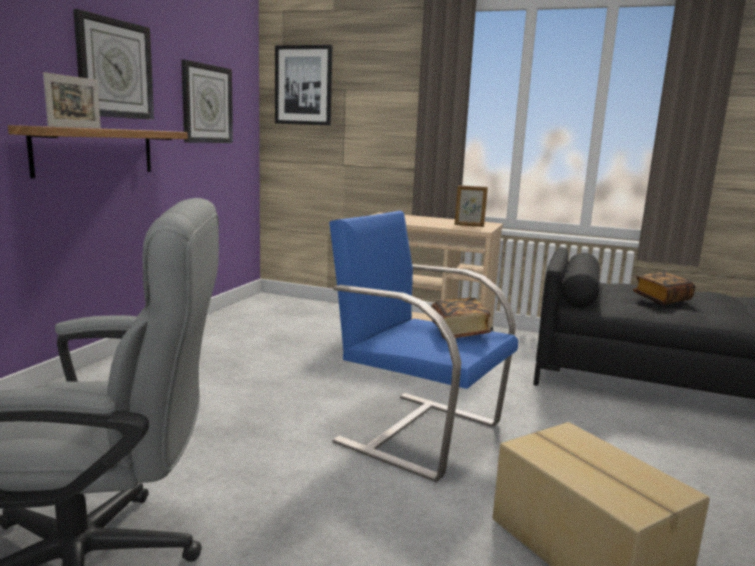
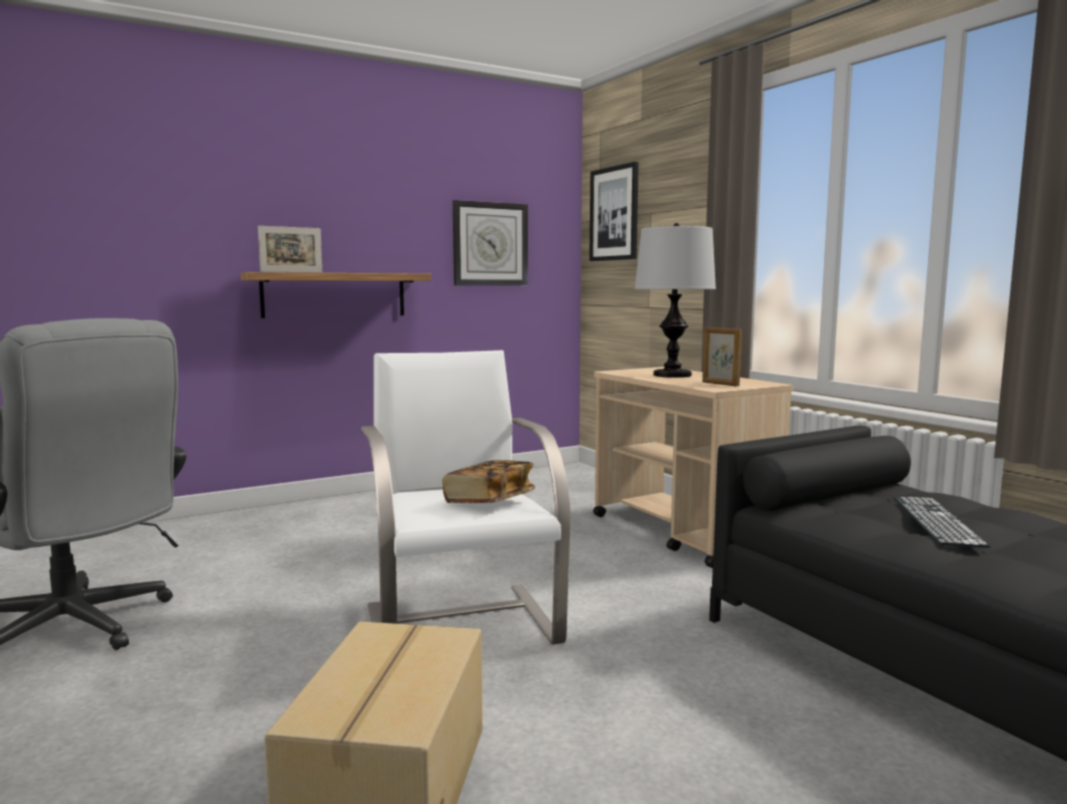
camera: 40 degrees right, 5 degrees down
(115, 69) = (362, 217): wall clock -> none
(415, 220) = (671, 375): none -> table lamp
(417, 432) = (461, 623): blue armchair -> white armchair
(661, 299) = (936, 521): book -> keyboard

